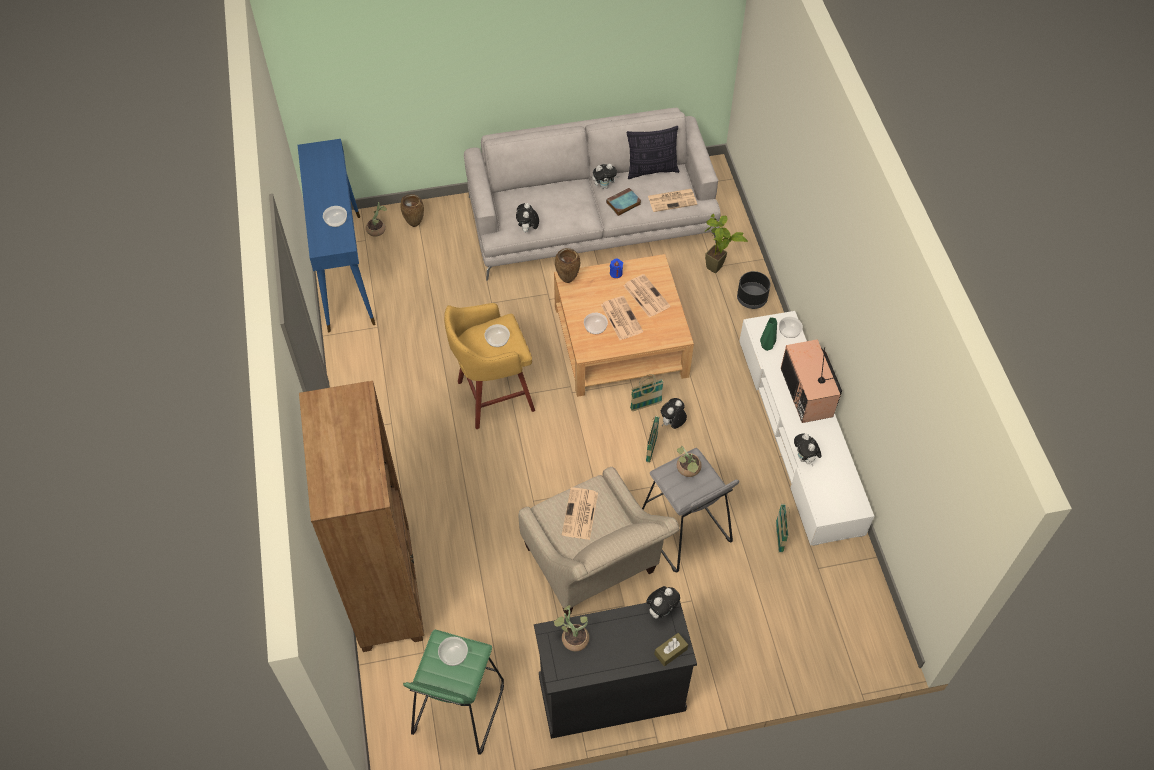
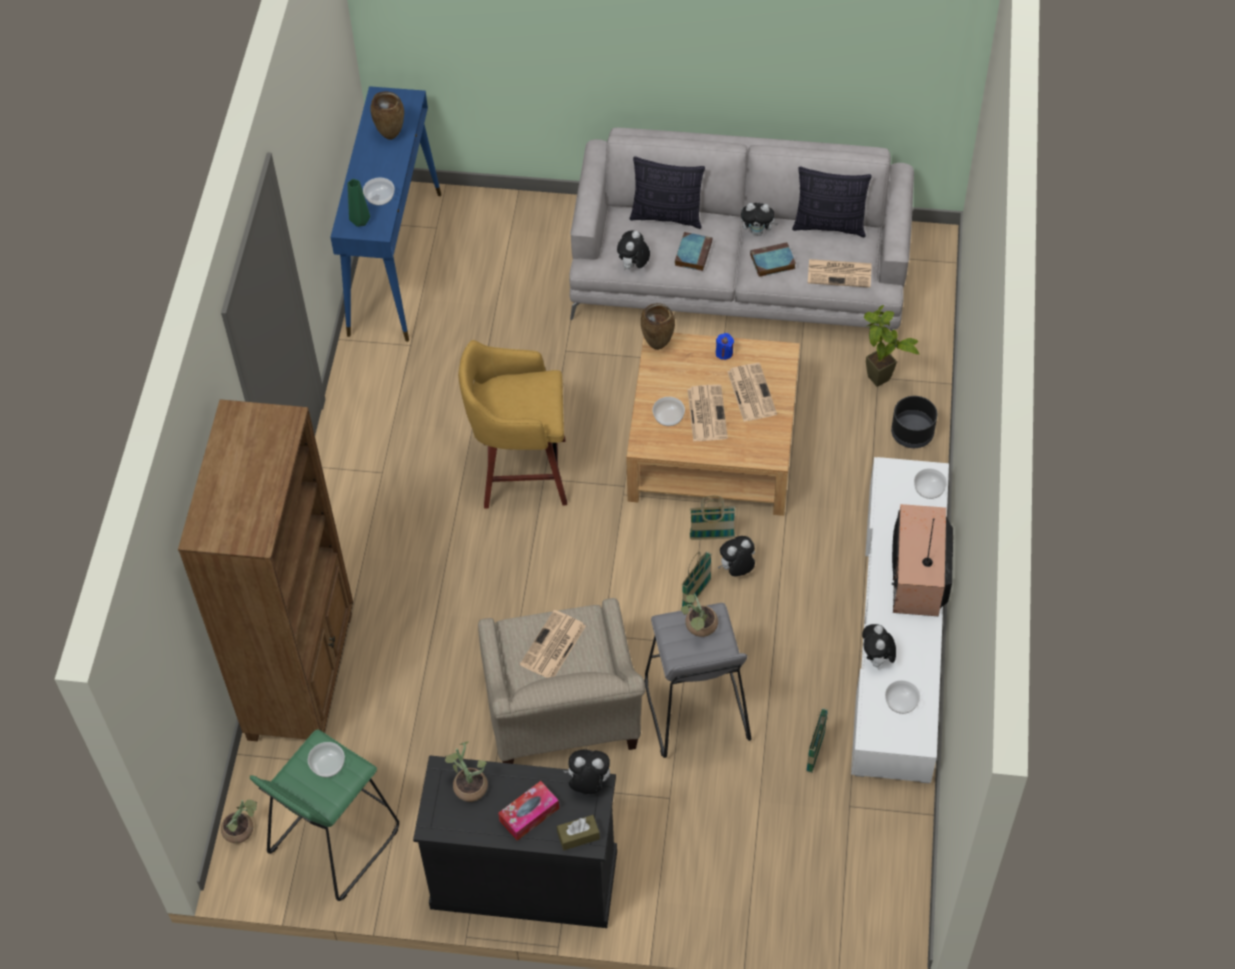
camera: 20 degrees right, 0 degrees up
(378, 229) = (458, 217): potted plant -> potted plant (242, 829)
(415, 224) = (507, 222): brown vase -> brown vase (391, 136)
(497, 340) = (527, 399): bowl -> bowl (901, 701)
(537, 190) = (667, 216): none -> pillow
(566, 210) = (693, 253): none -> book
(627, 646) = (529, 814): none -> tissue box
(661, 610) = (588, 784): plush toy -> plush toy turned 150 degrees counterclockwise
(767, 346) = (891, 501): green vase -> green vase (361, 222)

